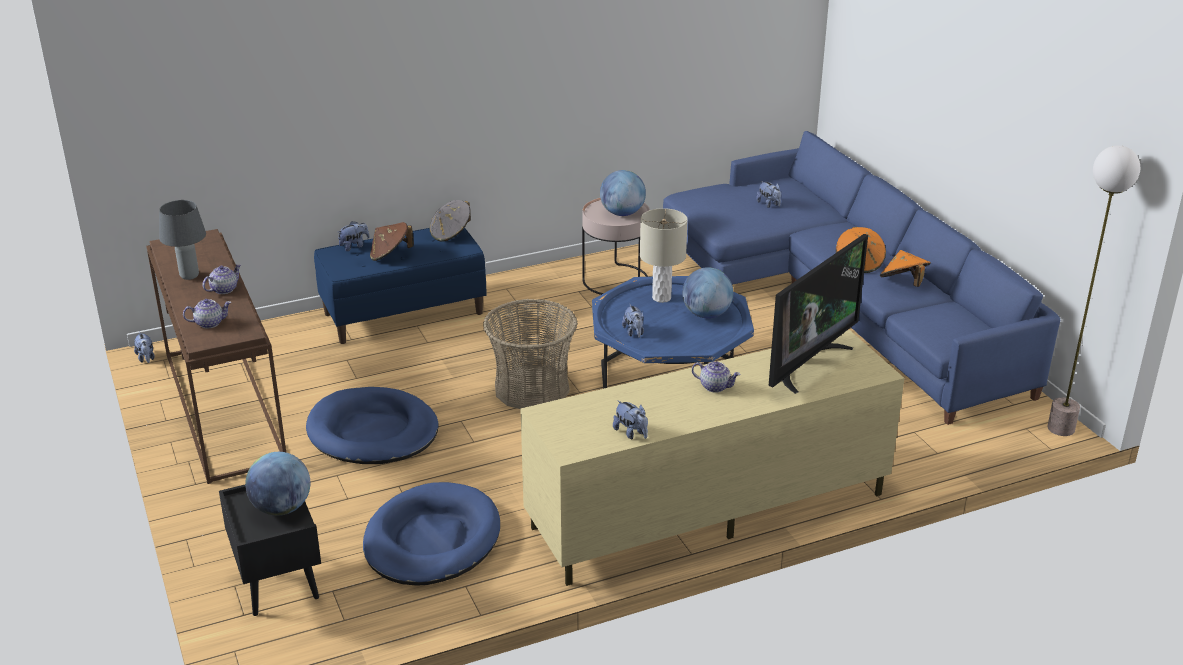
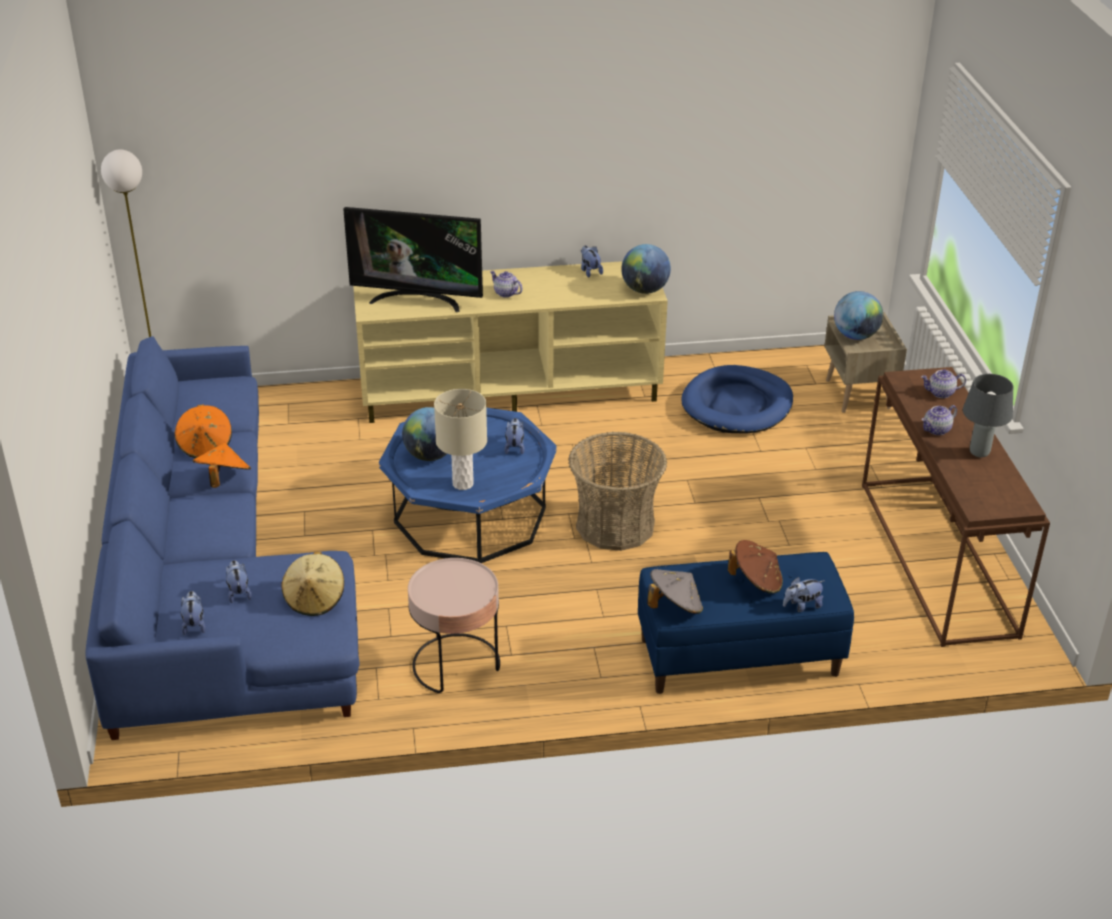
camera: 165 degrees left, 5 degrees up
(146, 358) = (1046, 642): plush toy -> plush toy (194, 624)
(277, 583) = (858, 395): black nightstand -> beige nightstand
(373, 432) = (782, 505): blue dog bed -> none
(622, 213) = (447, 582): globe -> globe (645, 290)
(713, 208) = (315, 599): none -> beige hat
(807, 363) = (418, 299): television -> television turned 135 degrees counterclockwise

